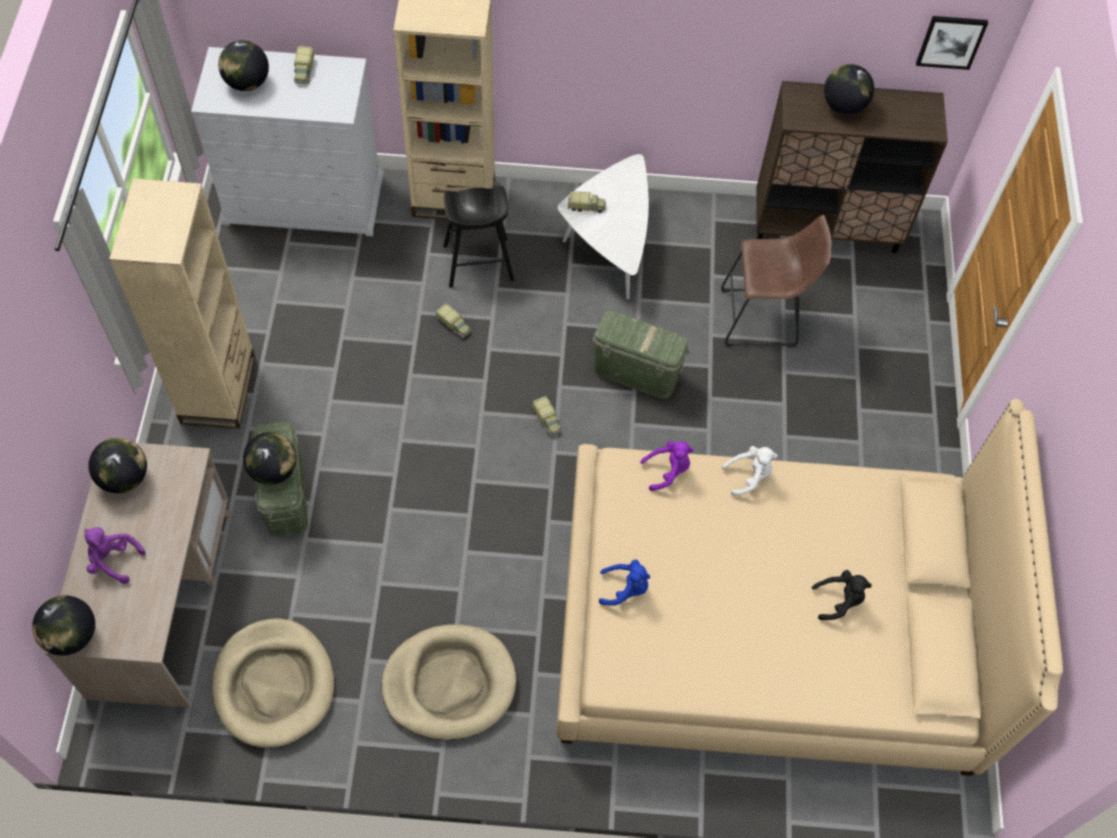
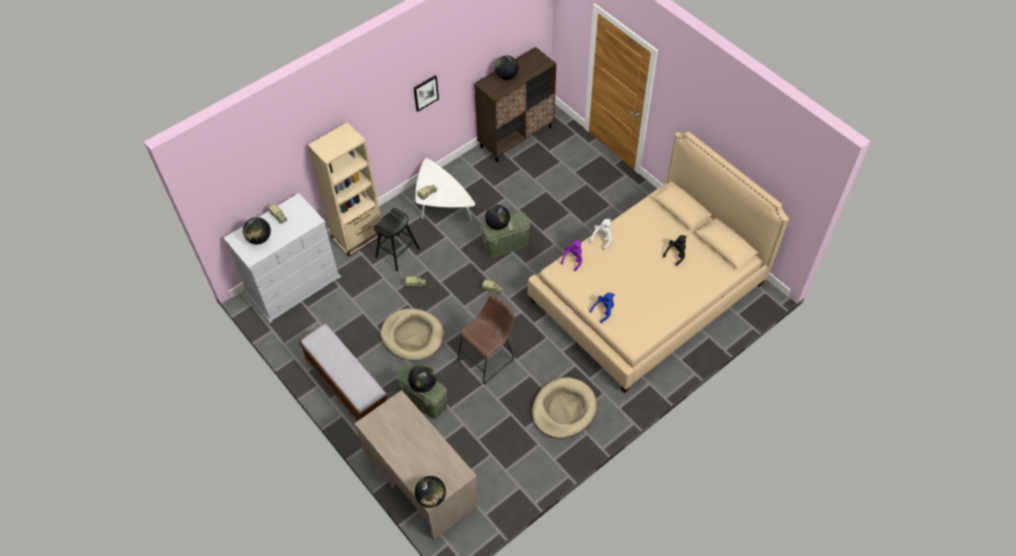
camera: 40 degrees left, 5 degrees down
(113, 560) = (414, 459): purple plush toy -> none
(124, 478) = (381, 428): globe -> globe (497, 225)
(218, 389) = (347, 386): beige bookcase -> bench
(274, 684) = (500, 468): beige dog bed -> beige dog bed (412, 336)
(764, 318) = (530, 188): brown stool -> brown stool (488, 358)
(951, 41) = (530, 23): picture -> picture (425, 92)

